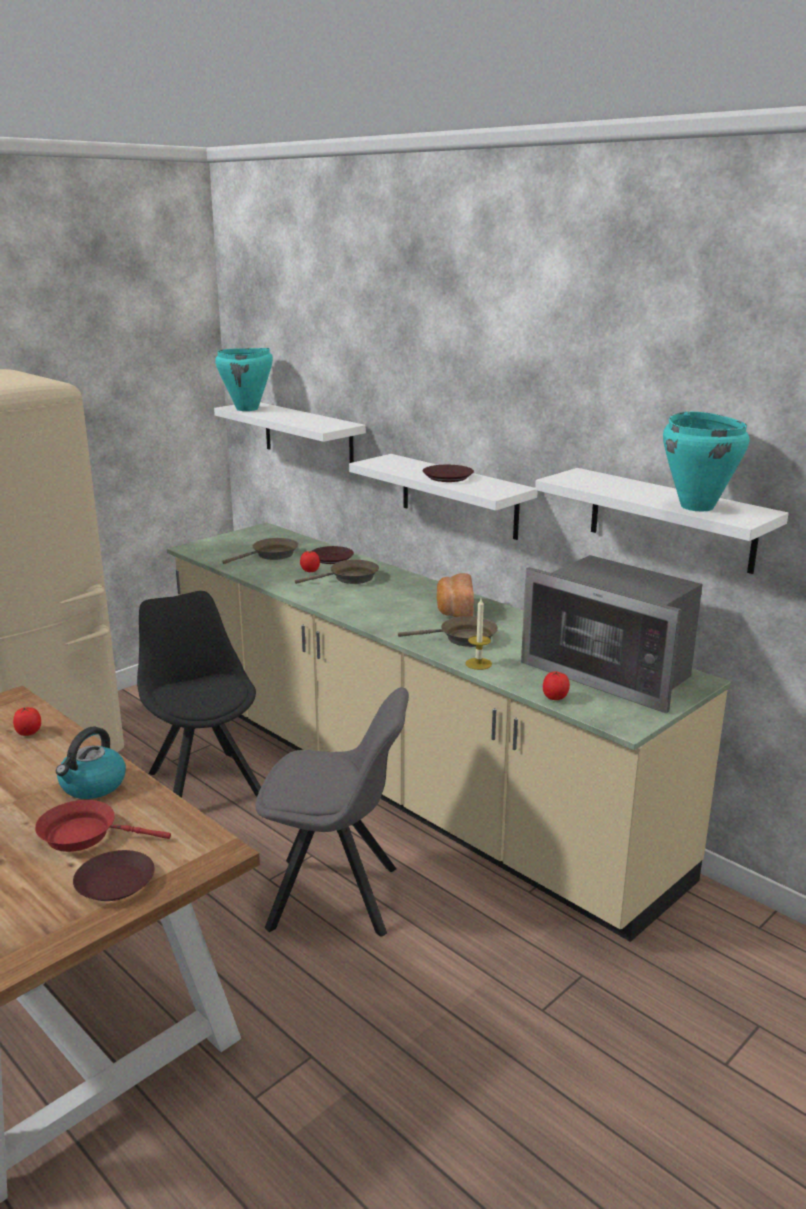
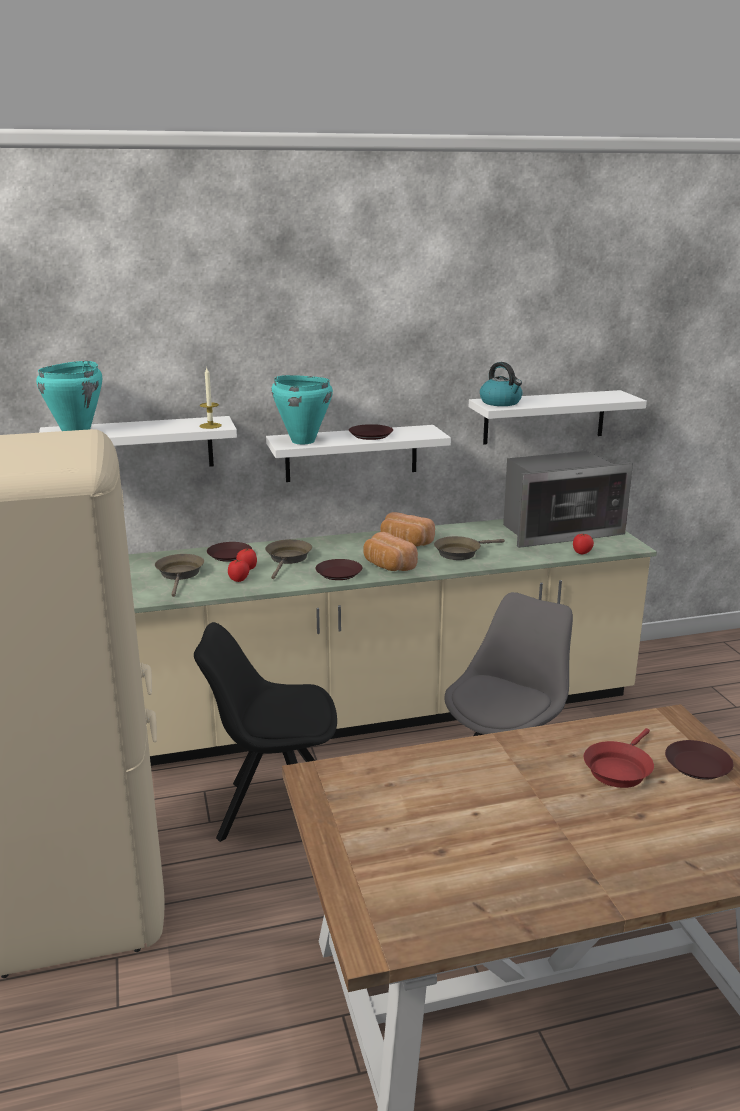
camera: 60 degrees left, 0 degrees up
(29, 733) = (405, 774): tomato -> tomato (239, 580)
(92, 786) = (537, 754): kettle -> kettle (501, 402)
(340, 602) = (339, 573): none -> brown plate
(382, 616) = (387, 566): none -> bread
(463, 638) = (460, 552): brown frying pan -> brown frying pan turned 150 degrees counterclockwise
(478, 664) = (509, 559): candle -> candle (210, 426)
(697, 506) = (593, 398): turquoise cooking pot -> turquoise cooking pot (302, 441)

